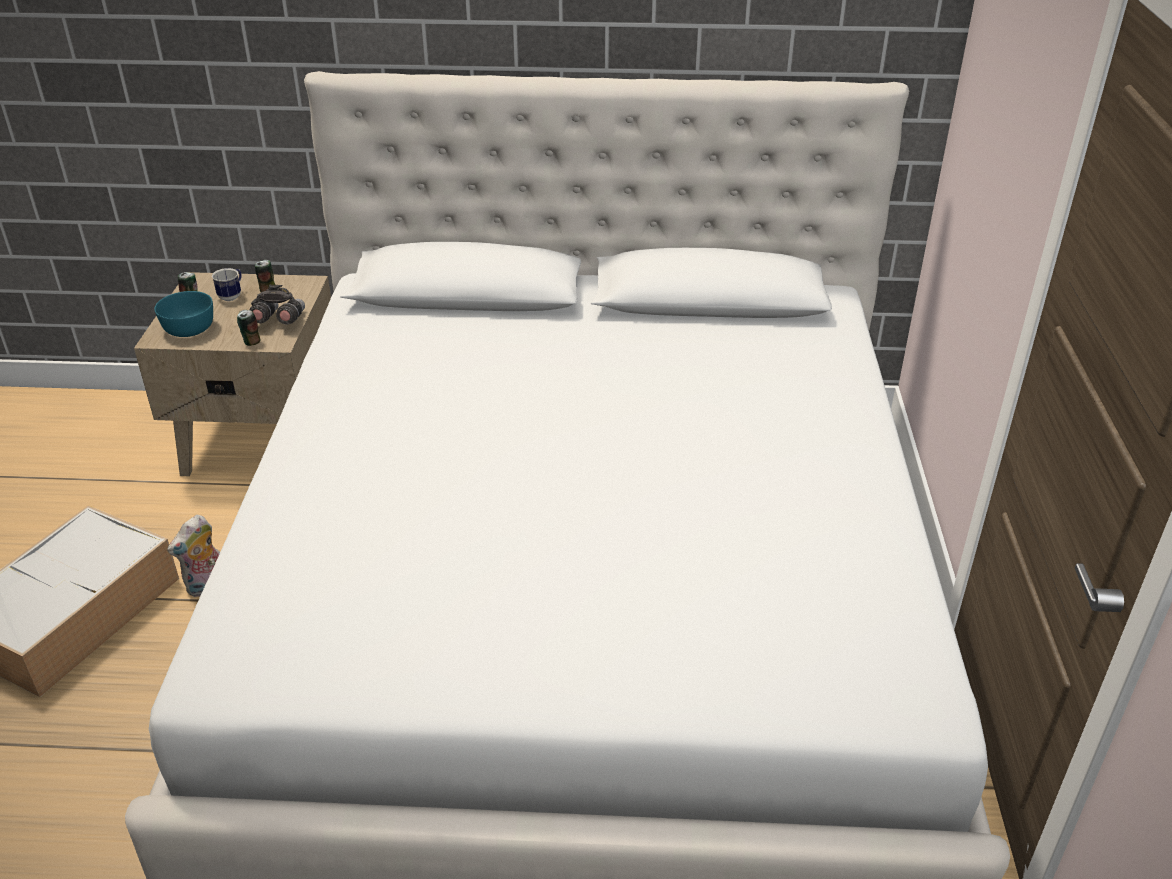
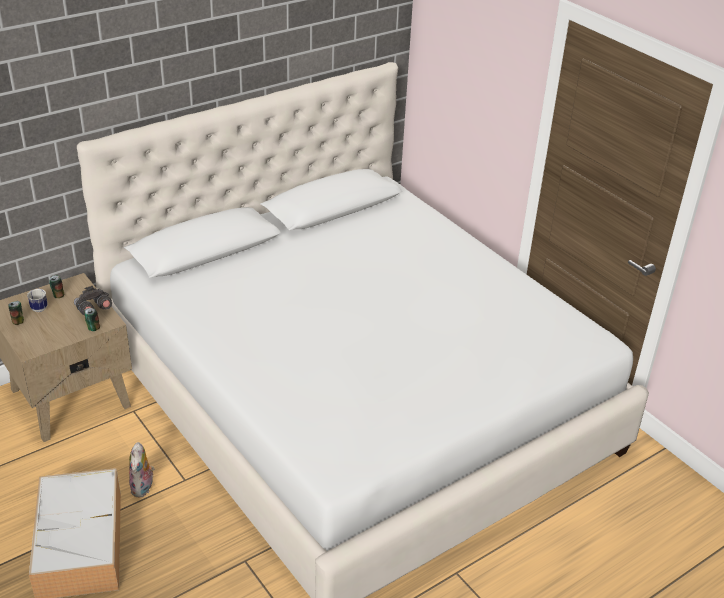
camera: 40 degrees left, 0 degrees up
(189, 328) = (40, 336): turquoise bowl -> none

